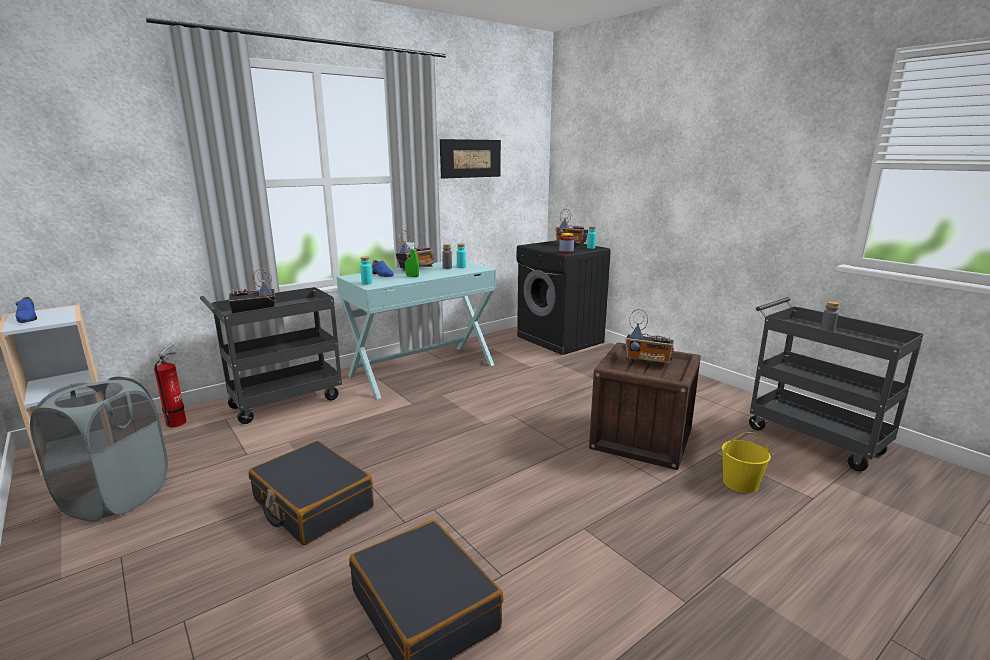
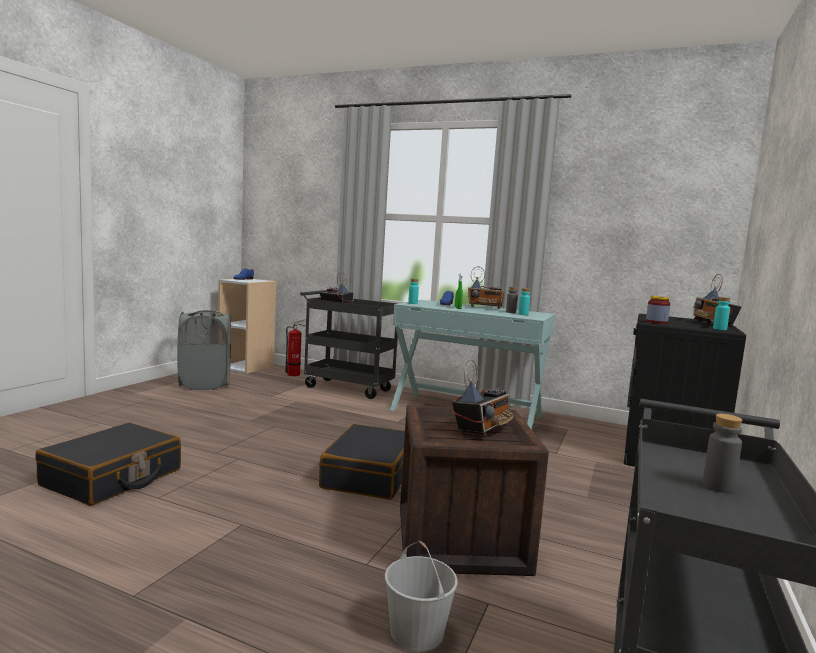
camera: 60 degrees right, 10 degrees down
(312, 504) = (223, 423): black suitcase -> black suitcase (368, 475)
(471, 158) = (604, 205): picture -> none
(648, 362) = (482, 430): radio -> radio turned 135 degrees counterclockwise
(740, 483) = (416, 631): yellow bucket -> white bucket

